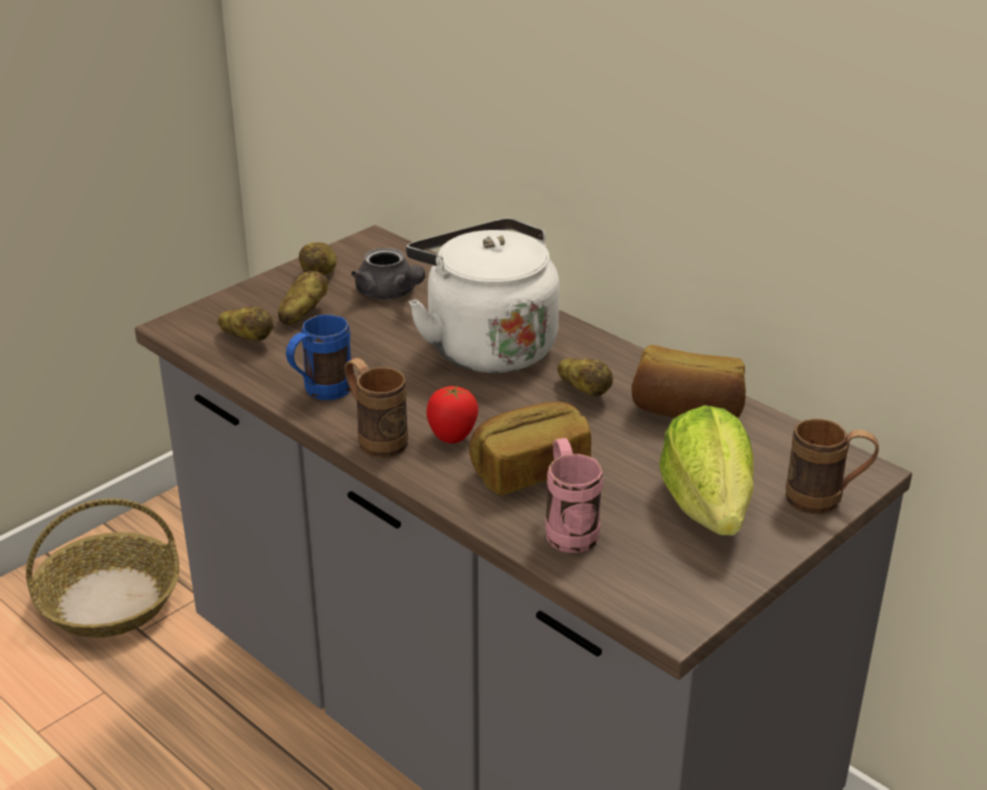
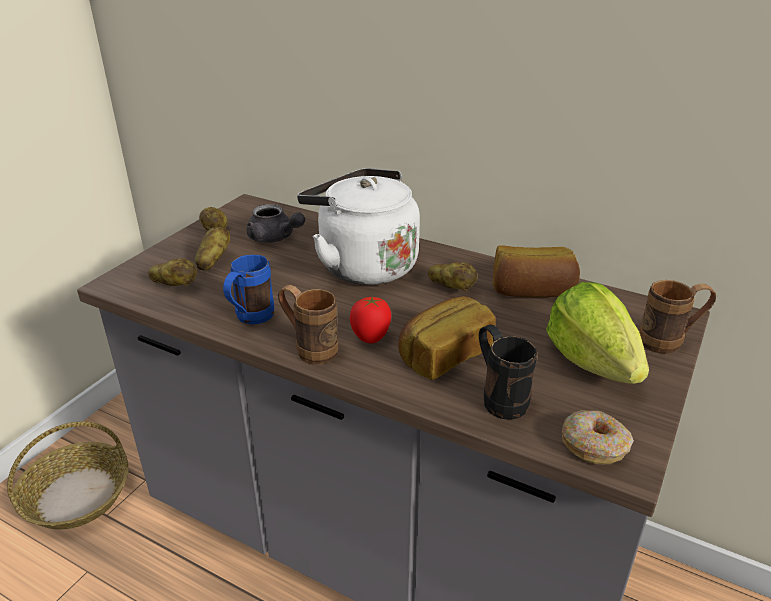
camera: 15 degrees left, 0 degrees up
(568, 527) = (498, 397): pink mug -> black mug
(649, 595) = (594, 445): none -> donut

